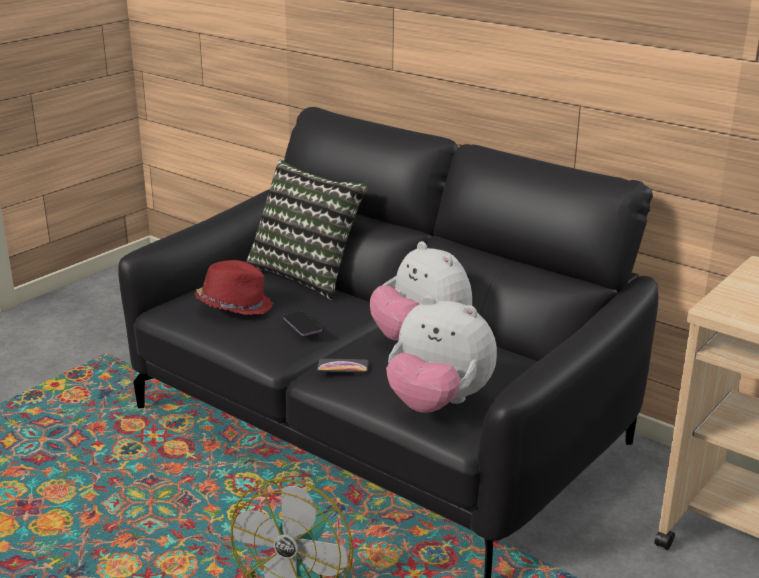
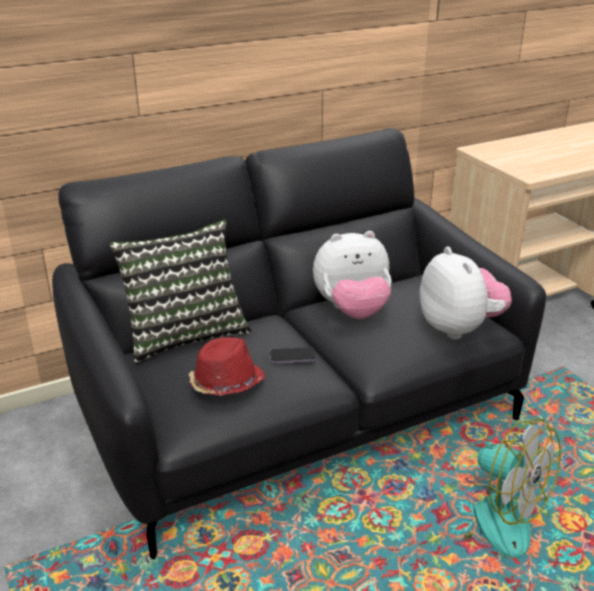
camera: 65 degrees left, 5 degrees up
(343, 367) = (380, 354): phone -> none
(438, 403) = (459, 328): plush toy -> plush toy turned 75 degrees counterclockwise

